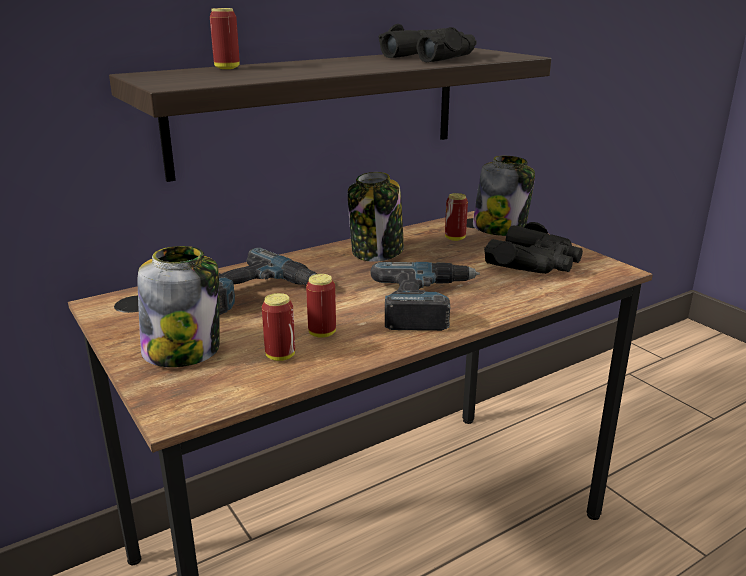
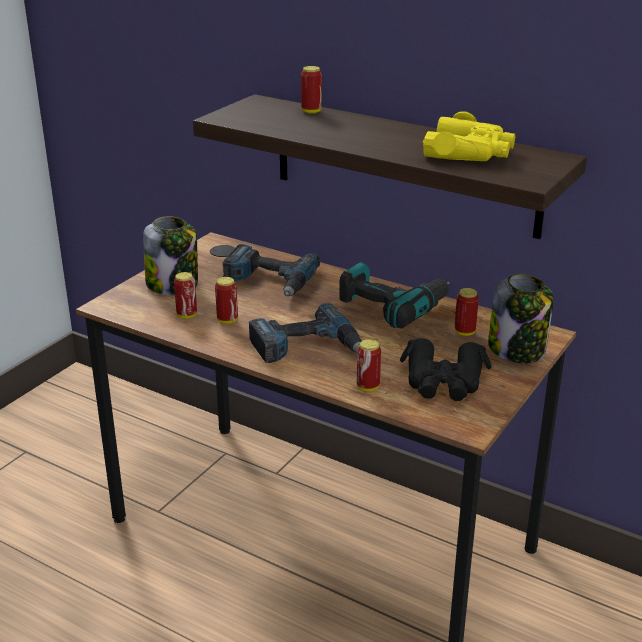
camera: 65 degrees right, 5 degrees up
(377, 252) = (392, 305): jar -> power drill
(432, 57) = (469, 152): black binoculars -> yellow binoculars
(527, 293) = (368, 387): none -> can

